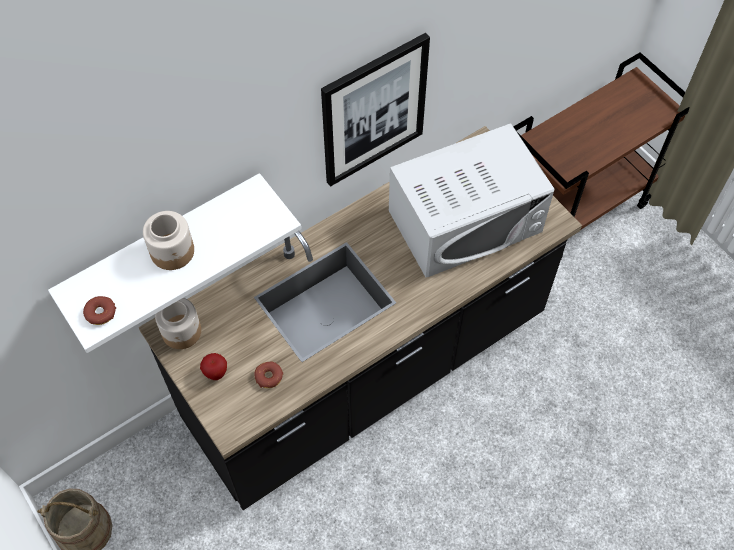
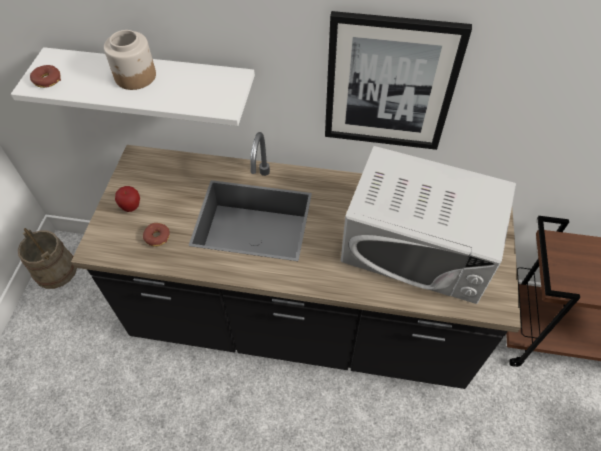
camera: 45 degrees right, 5 degrees down
(182, 332) = (144, 166): jar -> none

